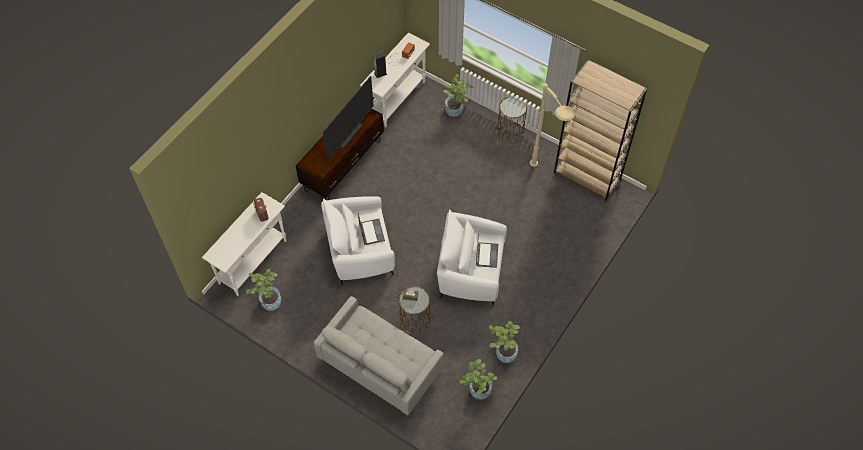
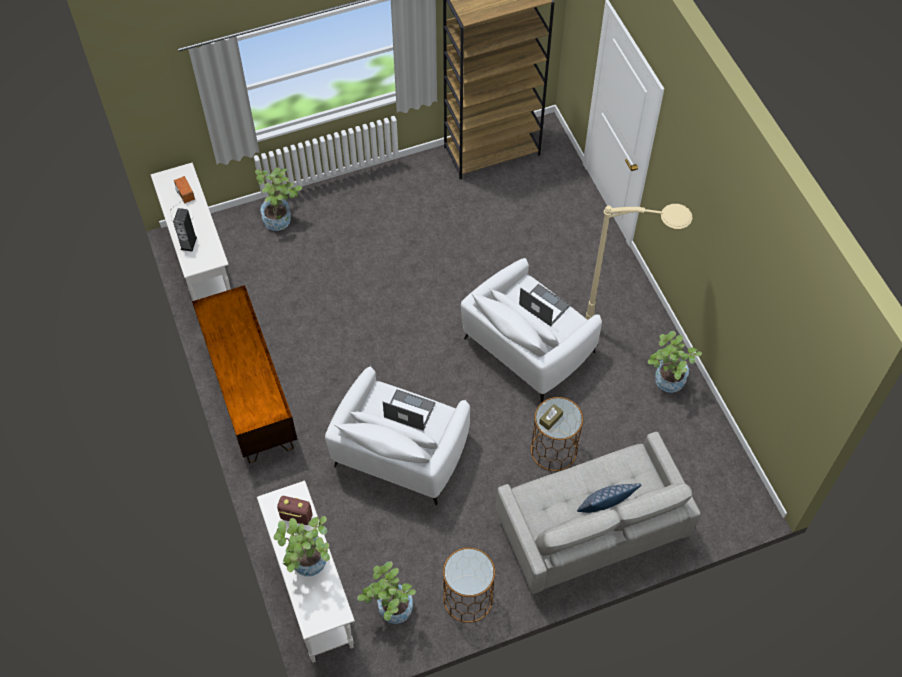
camera: 55 degrees left, 0 degrees up
(350, 135) = (244, 340): television -> none
(381, 356) = (605, 507): none -> pillow
(477, 391) = (700, 441): potted plant -> potted plant (308, 565)
(510, 131) = (363, 184): brown side table -> brown side table (467, 598)
(545, 183) = (467, 196): beige floor lamp -> beige floor lamp (629, 333)

